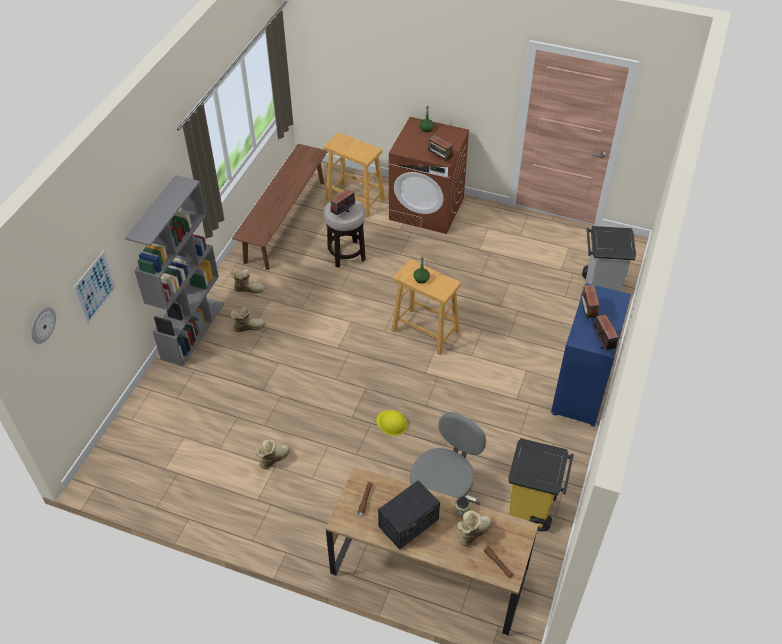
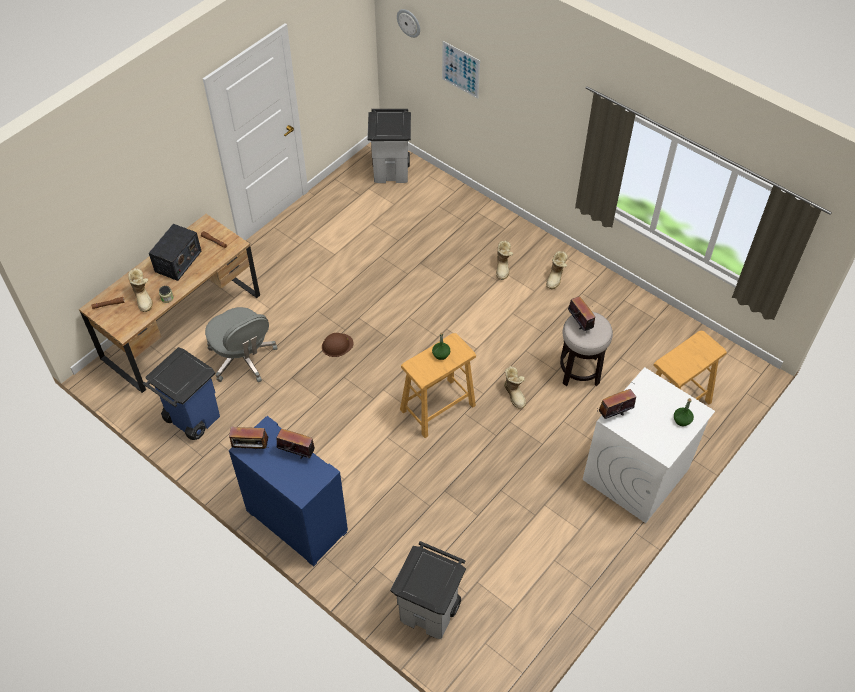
camera: 110 degrees right, 5 degrees up
(131, 455) = (391, 171): none -> grey trash can
(193, 330) = (515, 228): grey bookcase -> none
(273, 458) = (343, 254): boot -> boot (515, 394)
(285, 221) = (653, 330): brown bench -> none
(392, 423) = (337, 345): yellow hard hat -> brown hard hat
(408, 523) = (178, 261): radio -> radio turned 135 degrees counterclockwise
(427, 208) = (635, 475): brown washing machine -> white washing machine
(531, 509) = (192, 418): yellow trash can -> blue trash can

